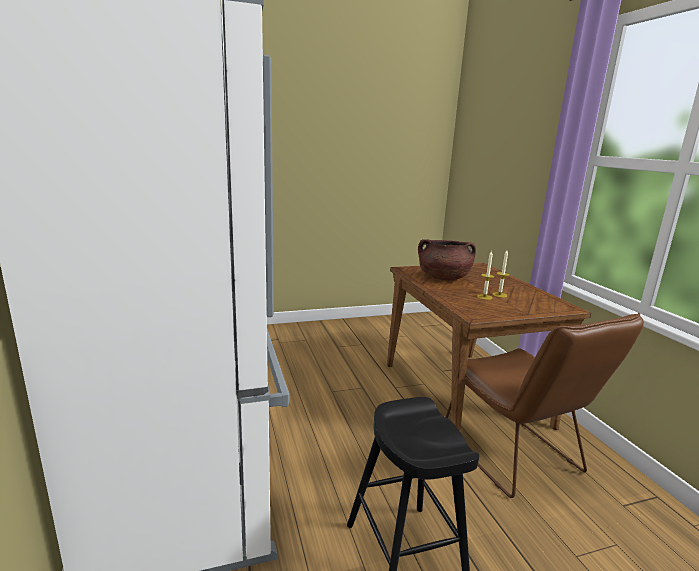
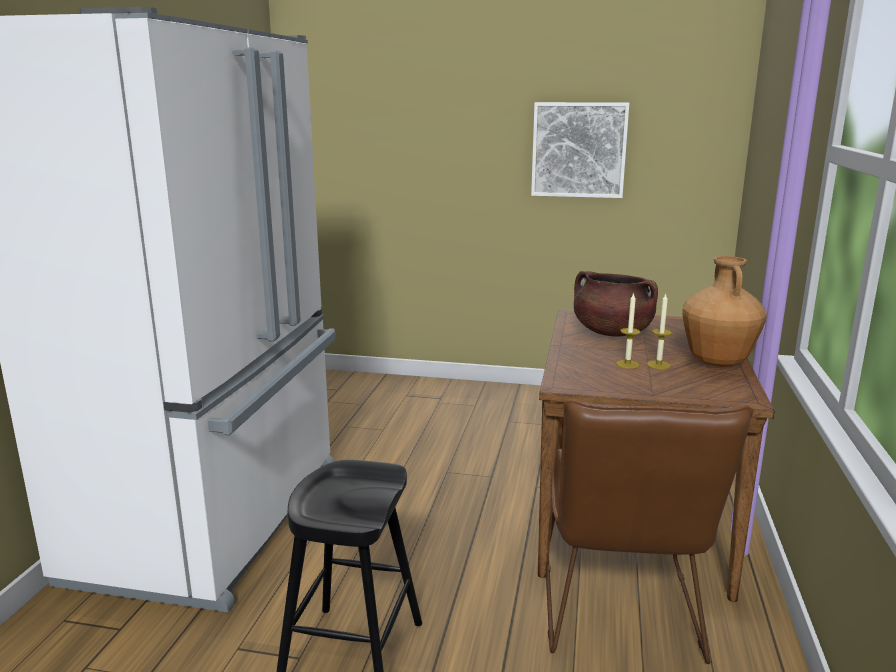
camera: 30 degrees right, 0 degrees up
(357, 160) = (579, 150): none -> picture
(523, 289) = (717, 363): none -> brown vase

